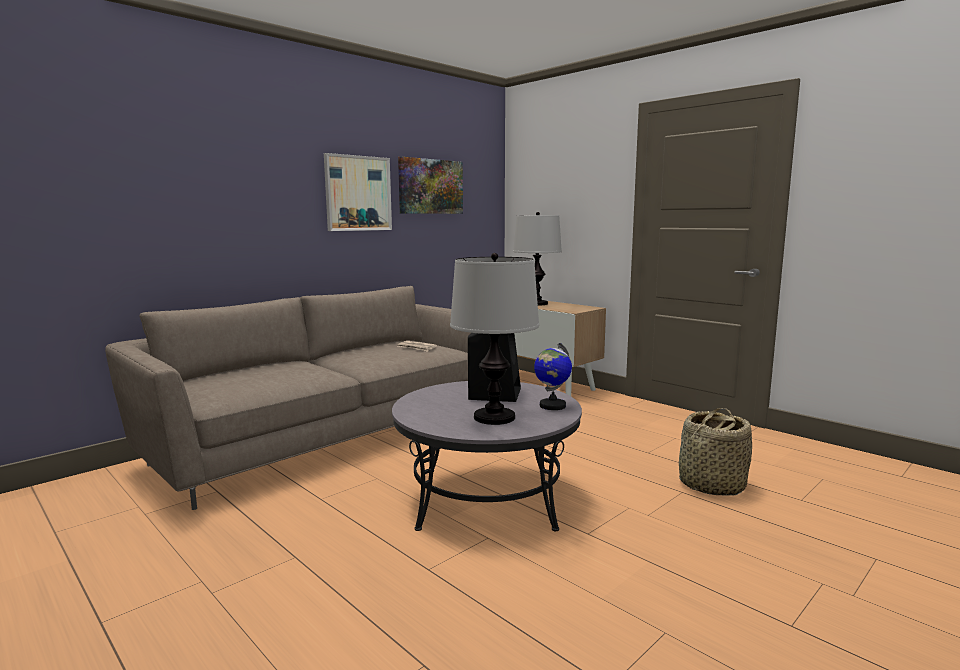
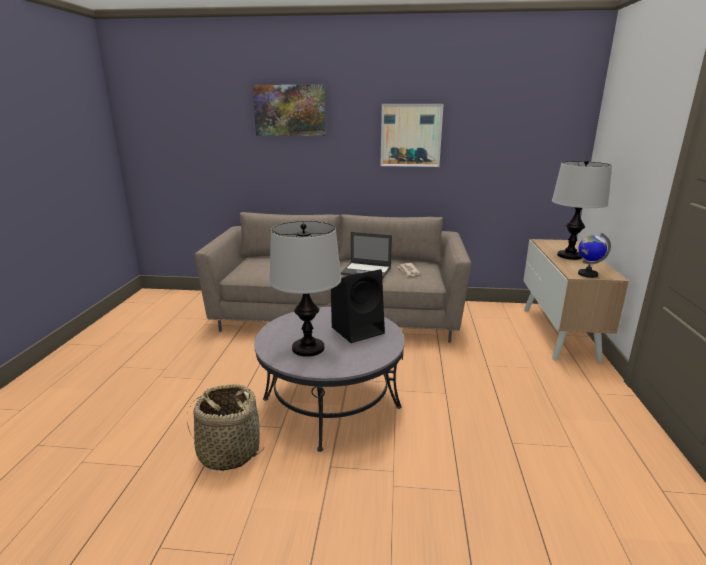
camera: 50 degrees right, 10 degrees up
(377, 357) = (367, 271): none -> laptop
(430, 186) = (490, 127): picture -> picture (290, 110)
(552, 406) = (361, 358): globe -> globe (587, 274)
(710, 485) = (498, 504): basket -> basket (229, 452)

